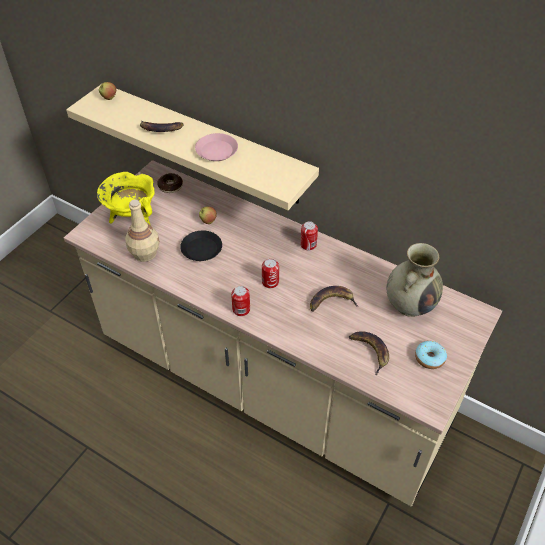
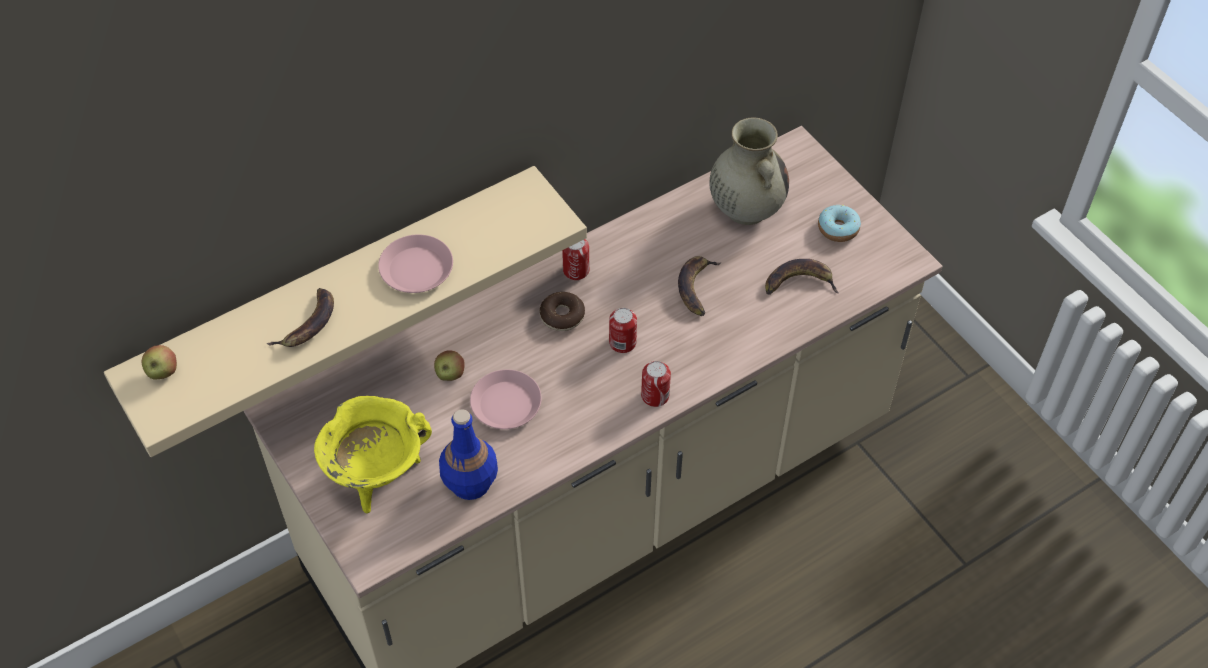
camera: 65 degrees left, 5 degrees up
(145, 253) = (469, 482): beige bottle -> blue bottle
(170, 186) = (332, 400): donut -> donut (562, 316)
(201, 249) = (505, 404): black plate -> pink plate

